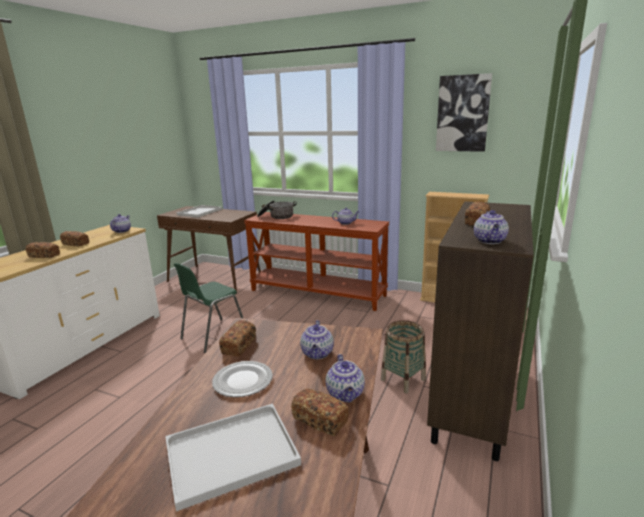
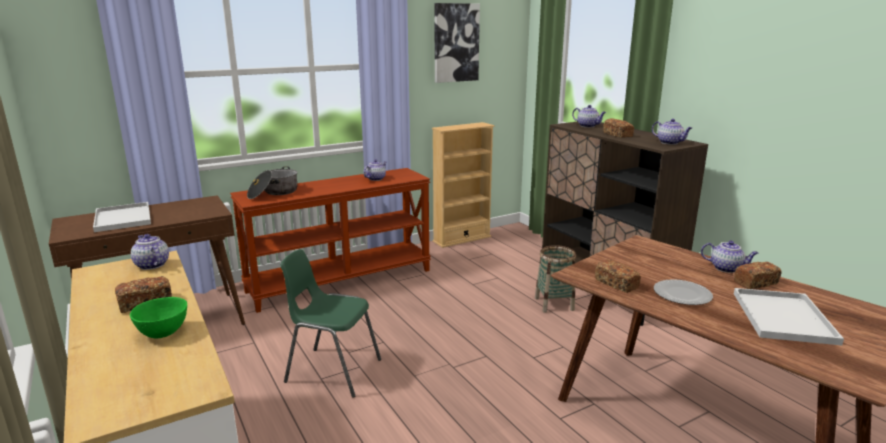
camera: 55 degrees left, 0 degrees up
(44, 256) = (164, 333): bread -> green bowl
(213, 335) = (332, 371): green chair -> green chair turned 120 degrees clockwise
(317, 354) = (659, 262): teapot -> teapot (588, 126)

